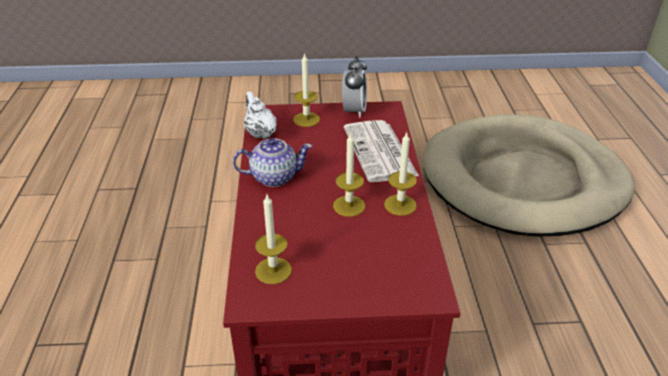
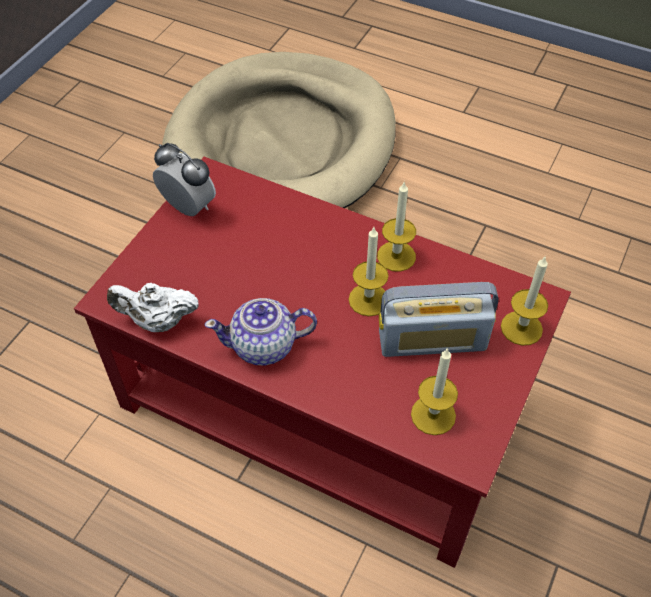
camera: 60 degrees left, 15 degrees up
(273, 177) = (264, 346): teapot -> teapot turned 120 degrees counterclockwise
(306, 119) = (166, 261): candle -> candle (521, 328)
(339, 248) = (432, 340): none -> radio
(380, 152) = (292, 226): newspaper -> none

